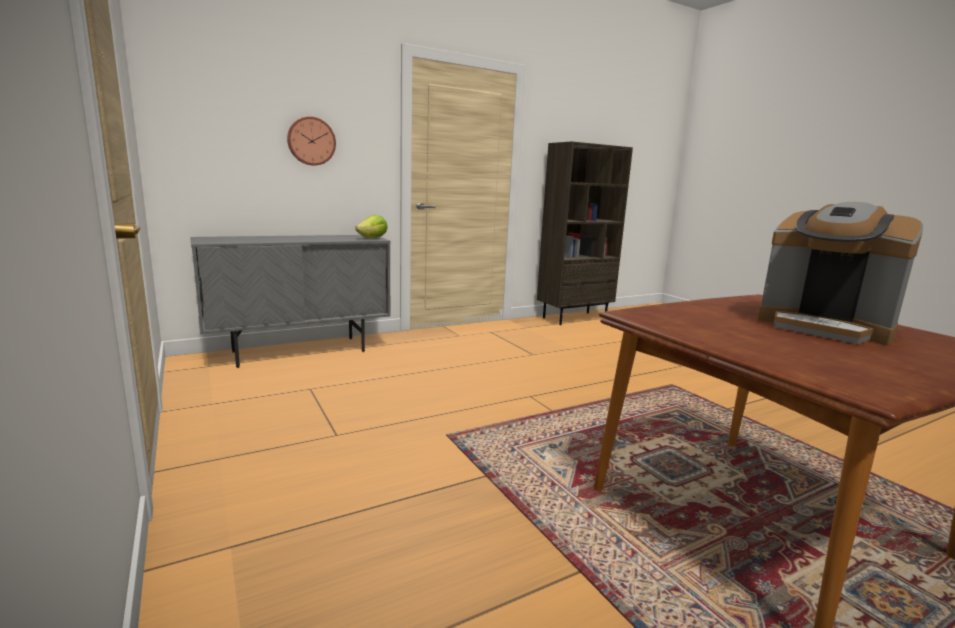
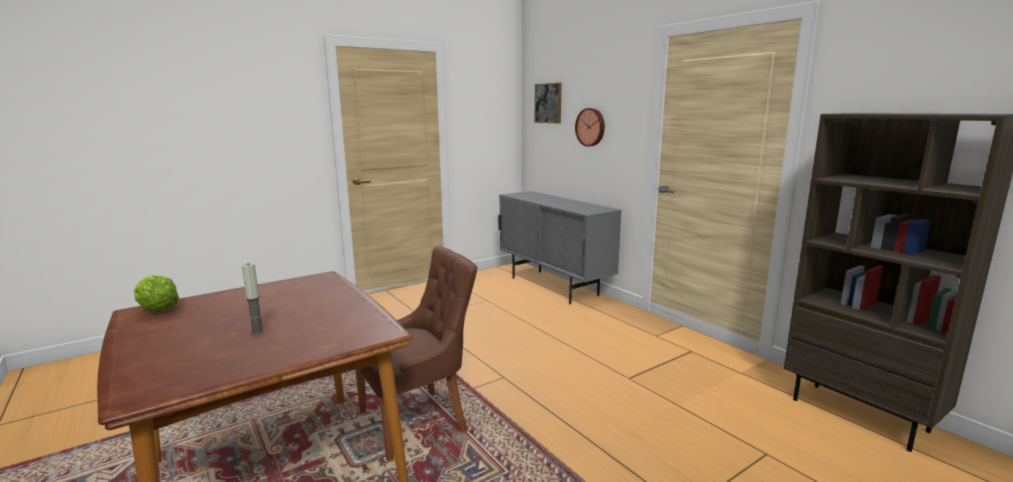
camera: 85 degrees right, 0 degrees up
(215, 100) = (548, 103): none -> picture
(373, 238) = (591, 211): lettuce -> lettuce (157, 310)
(622, 440) = (417, 421): none -> brown chair
(824, 327) = (257, 332): coffee machine -> candle

